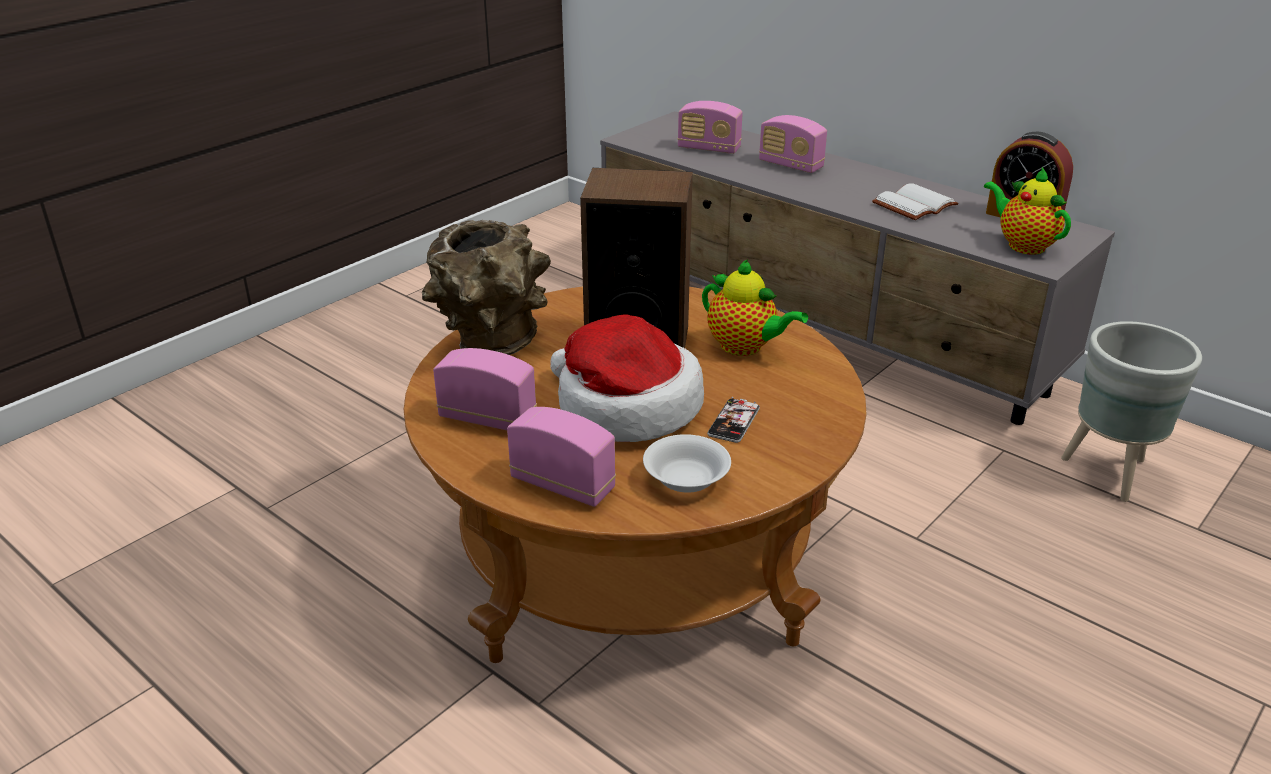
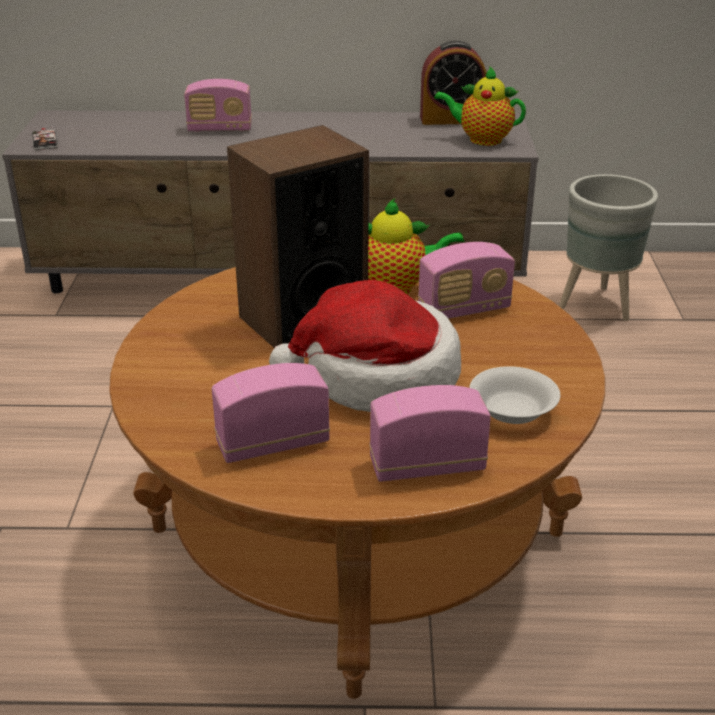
camera: 40 degrees left, 0 degrees up
(492, 347) = (176, 379): brown vase -> none
(709, 149) = (125, 134): radio -> radio (464, 310)
(733, 421) = (477, 349): phone -> phone (45, 141)
(915, 206) = (366, 133): white book -> none

